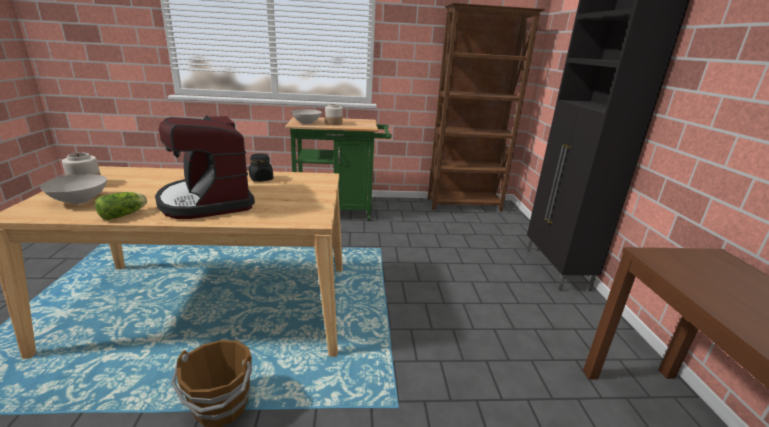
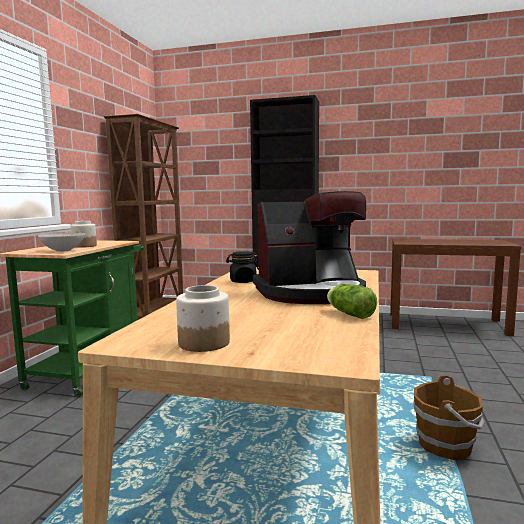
camera: 70 degrees left, 15 degrees down
(80, 201) = (294, 336): white bowl -> none

